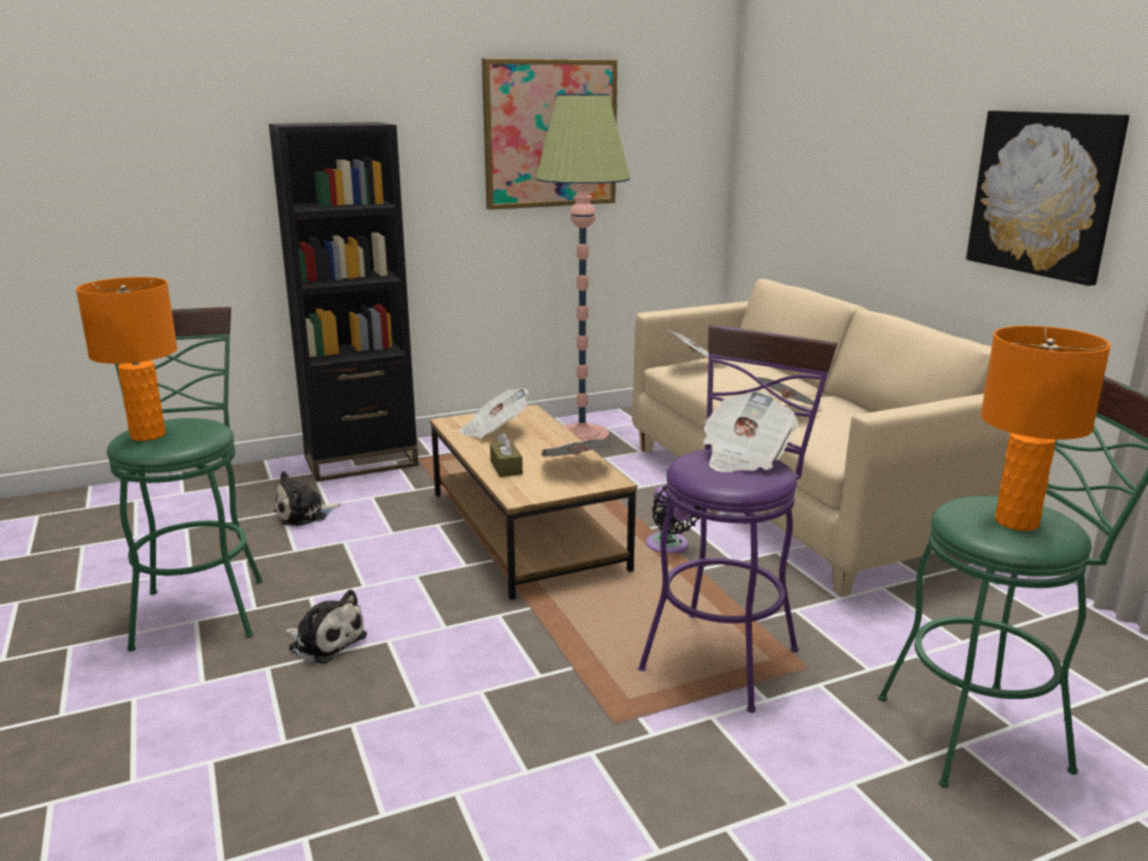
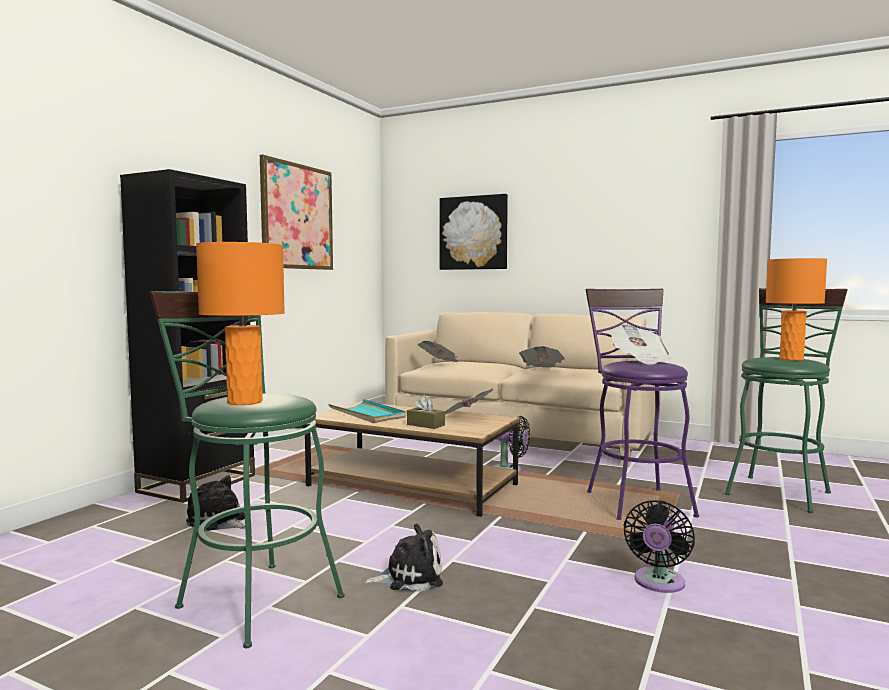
camera: 40 degrees left, 15 degrees down
(304, 514) = (218, 521): plush toy -> plush toy turned 105 degrees clockwise
(494, 431) = (367, 414): newspaper -> turquoise tray
(504, 766) = (658, 583): none -> black fan
(582, 435) = (342, 438): floor lamp -> none
(1043, 194) = (634, 237): picture -> picture (473, 233)

